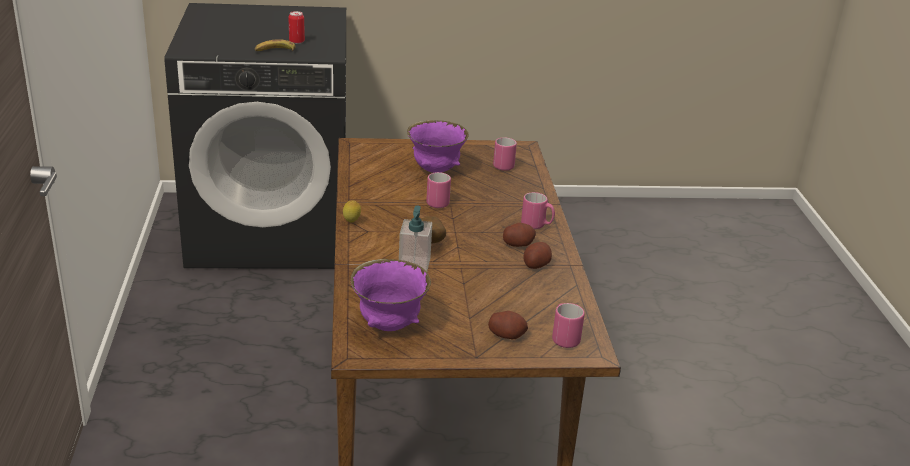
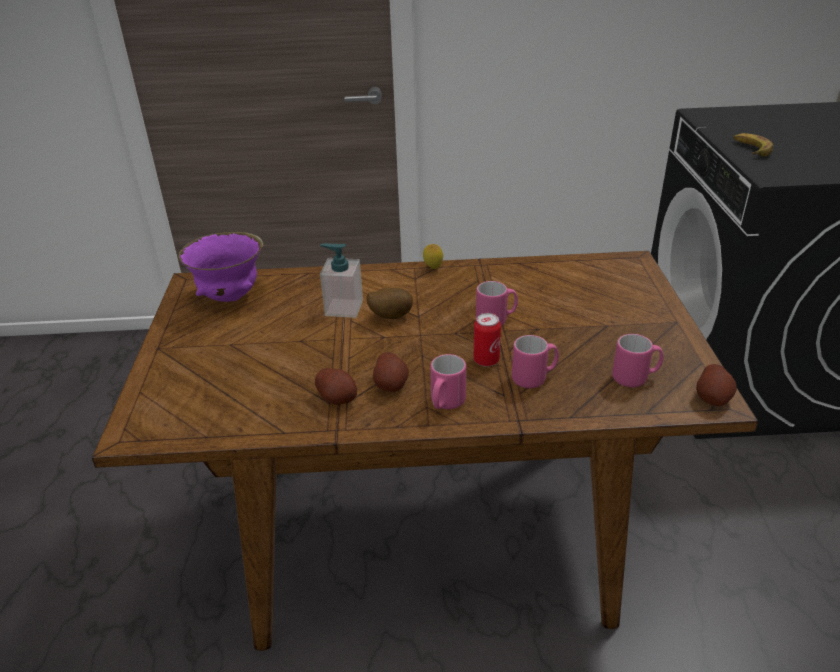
camera: 95 degrees right, 5 degrees up
(296, 42) = (798, 157): can -> can (486, 360)
(436, 170) = (587, 319): purple bowl -> none
(507, 335) = (189, 368): potato -> potato (713, 397)
(563, 337) = (168, 411): pink mug -> pink mug (534, 378)

